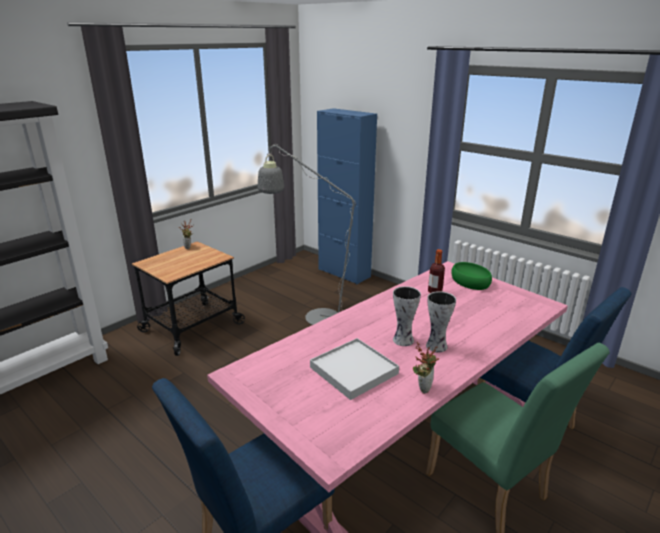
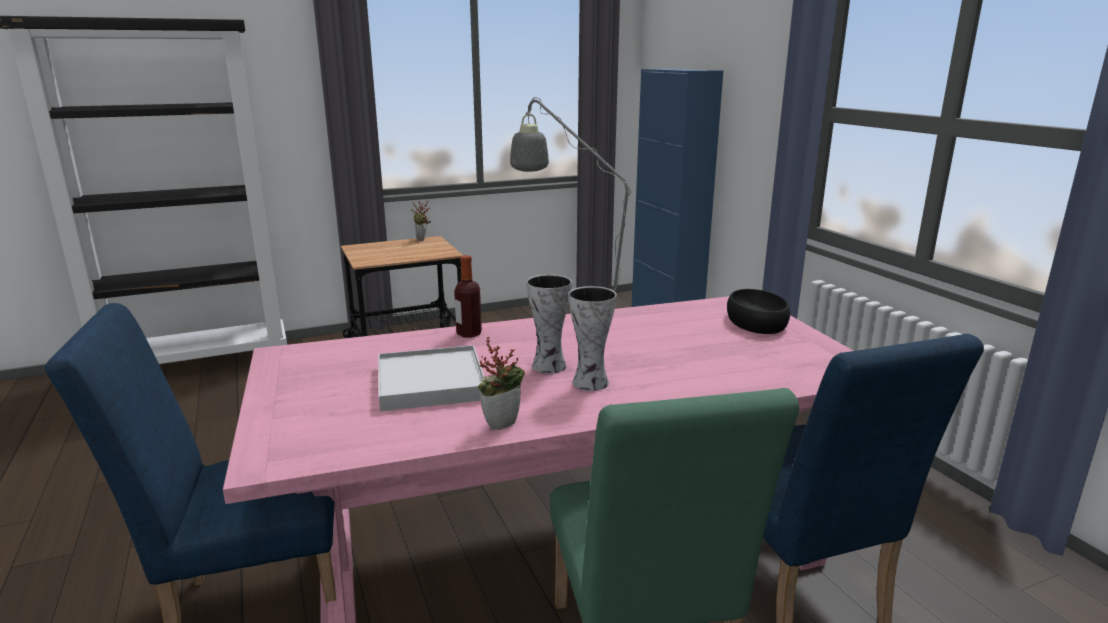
camera: 25 degrees right, 5 degrees down
(435, 292) = (678, 323): bottle -> bottle (469, 333)
(471, 281) = (757, 321): green bowl -> black bowl

